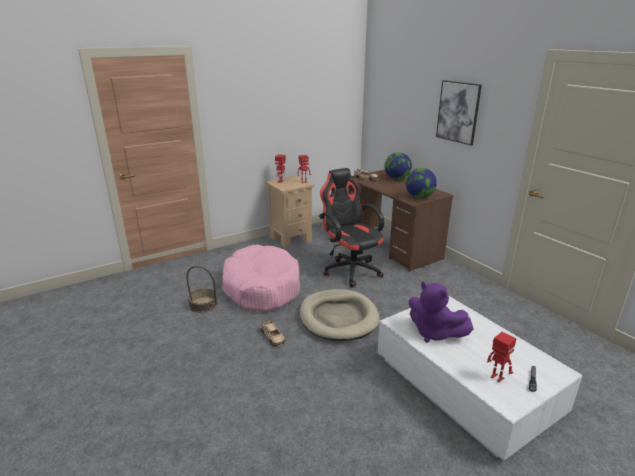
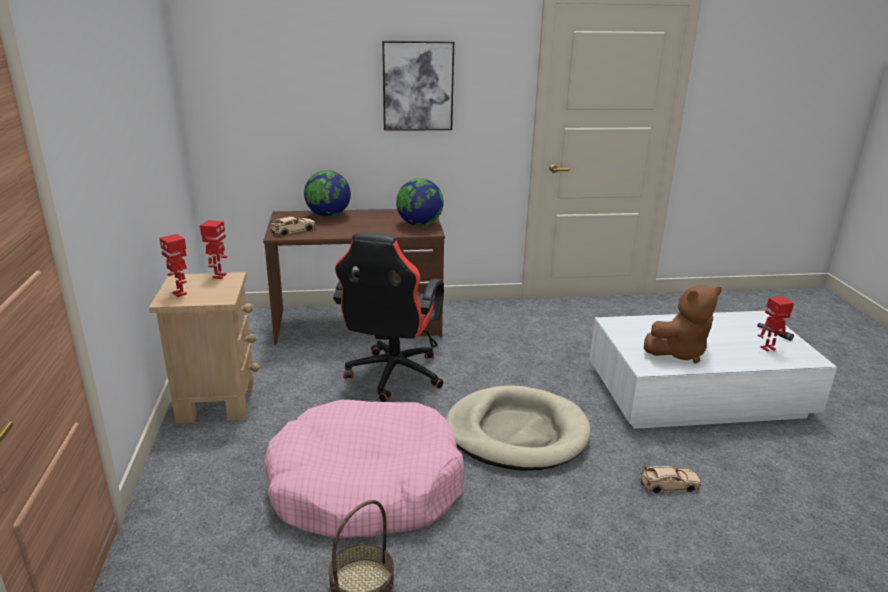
camera: 65 degrees left, 0 degrees up
(273, 337) = (531, 514): beige toy car -> beige toy car (669, 485)
(350, 270) = (391, 379): black office chair -> black office chair turned 75 degrees counterclockwise
(434, 333) = (679, 352): purple plush toy -> brown plush toy

